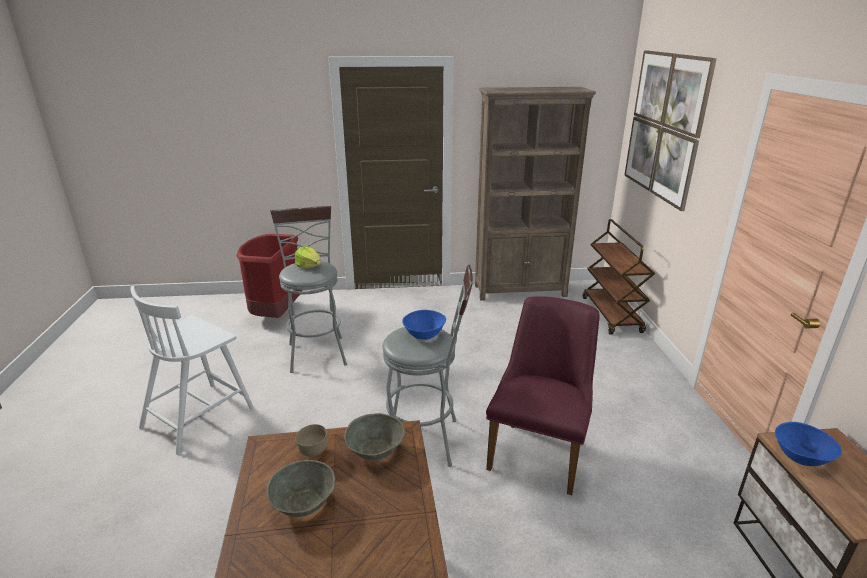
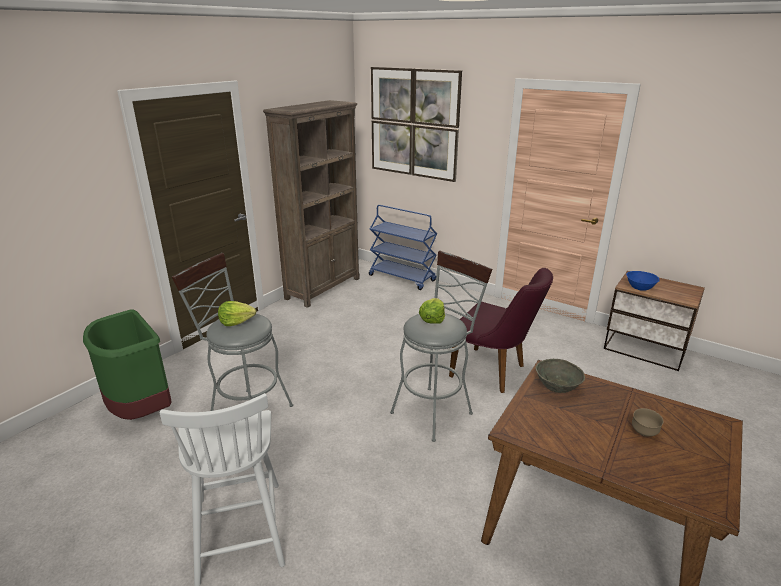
camera: 50 degrees left, 0 degrees up
(276, 314) = (140, 410): red trash can -> green trash can
(304, 503) = (592, 432): grey bowl -> none
(313, 452) = (538, 411): brown bowl -> brown bowl (643, 433)
(424, 334) = (432, 319): blue bowl -> lettuce
(539, 450) = (494, 372): purple chair -> purple chair turned 150 degrees clockwise
(612, 315) = (402, 278): brown cart -> blue cart

